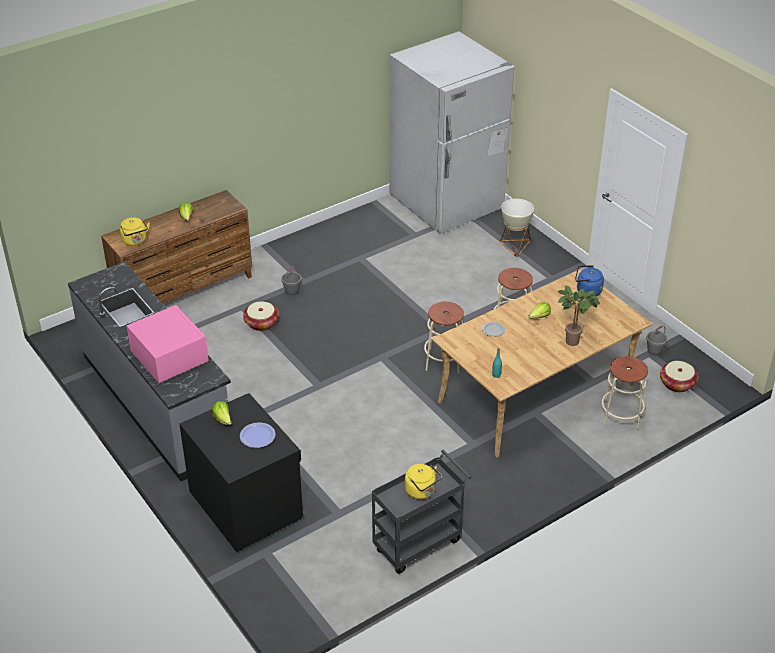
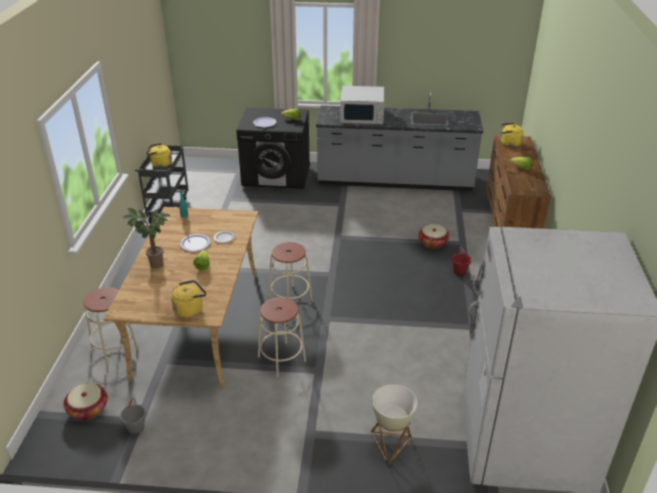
camera: 130 degrees right, 5 degrees down
(169, 356) = (362, 116): pink microwave -> white microwave
(292, 291) = (459, 271): grey bucket -> red bucket
(521, 340) = (195, 243): none -> plate
(587, 291) = (190, 309): blue kettle -> yellow kettle

